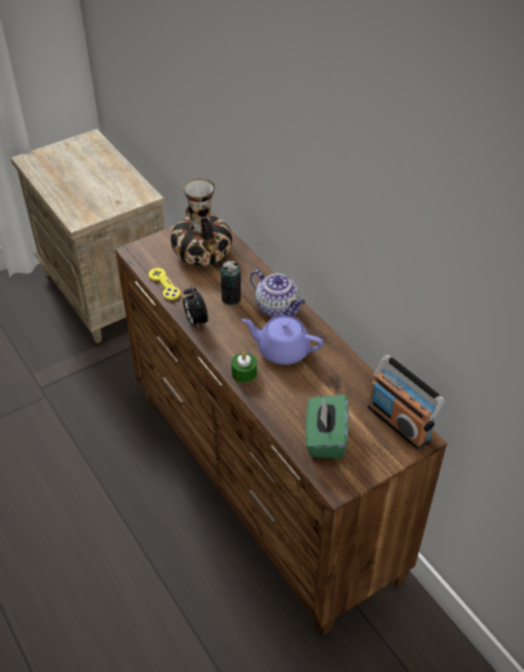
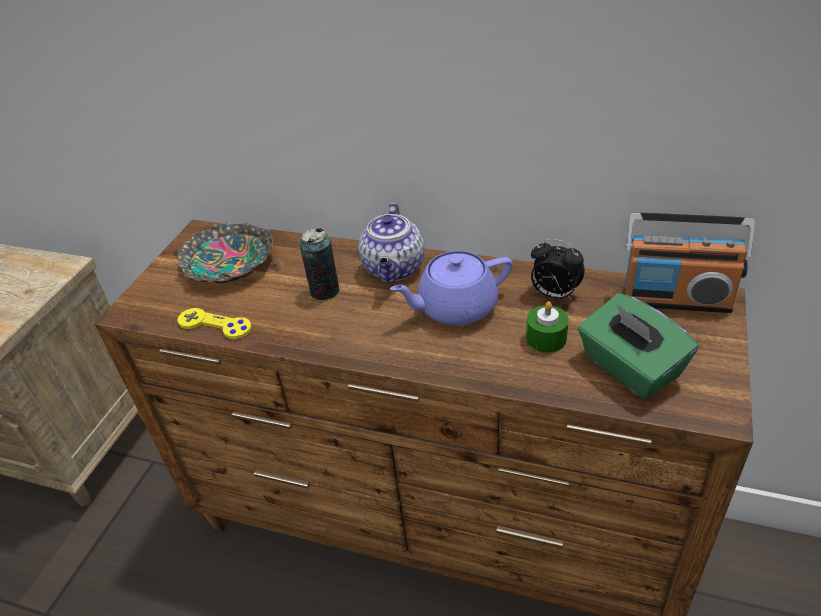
camera: 35 degrees left, 5 degrees down
(195, 321) = (307, 340): alarm clock -> alarm clock (554, 295)
(202, 252) = (227, 264): vase -> bowl
(244, 373) = (441, 360): green candle -> green candle (546, 338)
(278, 308) = (394, 269): teapot -> teapot turned 90 degrees clockwise

